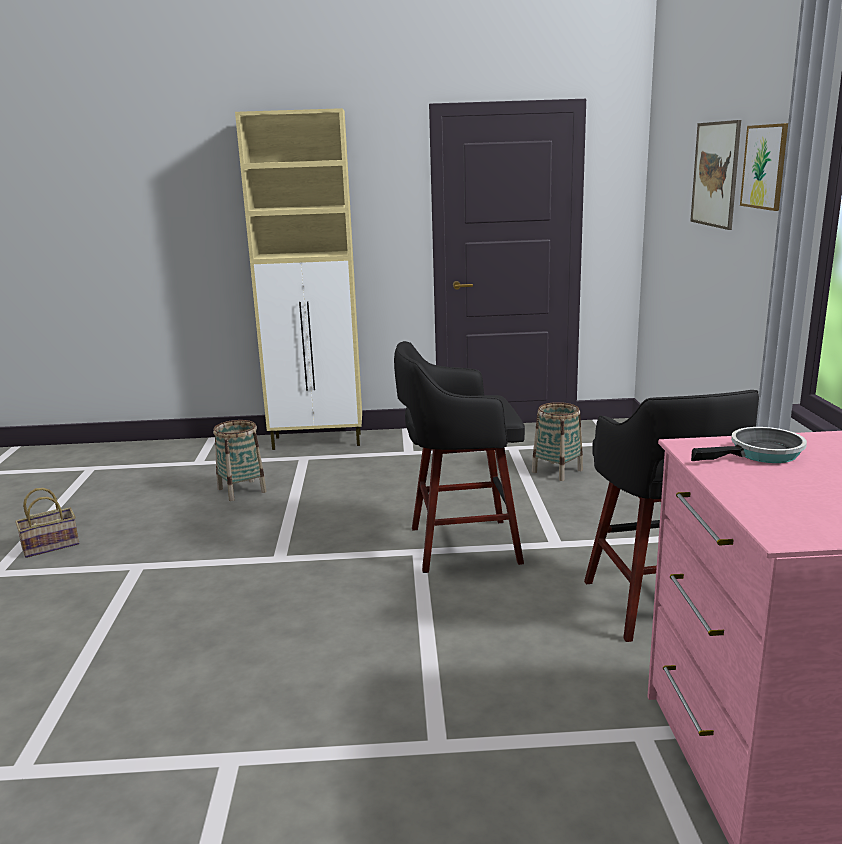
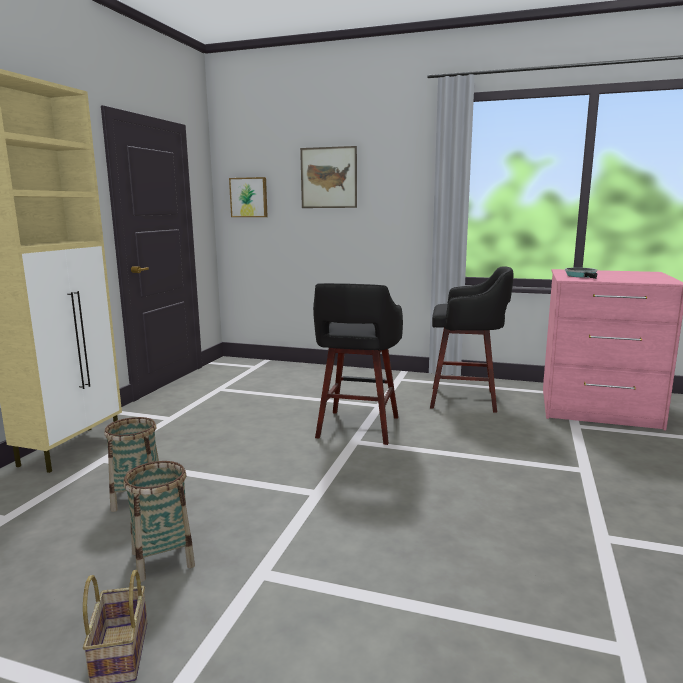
camera: 70 degrees left, 5 degrees down
(557, 471) = (277, 386): basket -> basket (162, 559)
(770, 166) = (396, 170): picture -> picture (249, 197)

